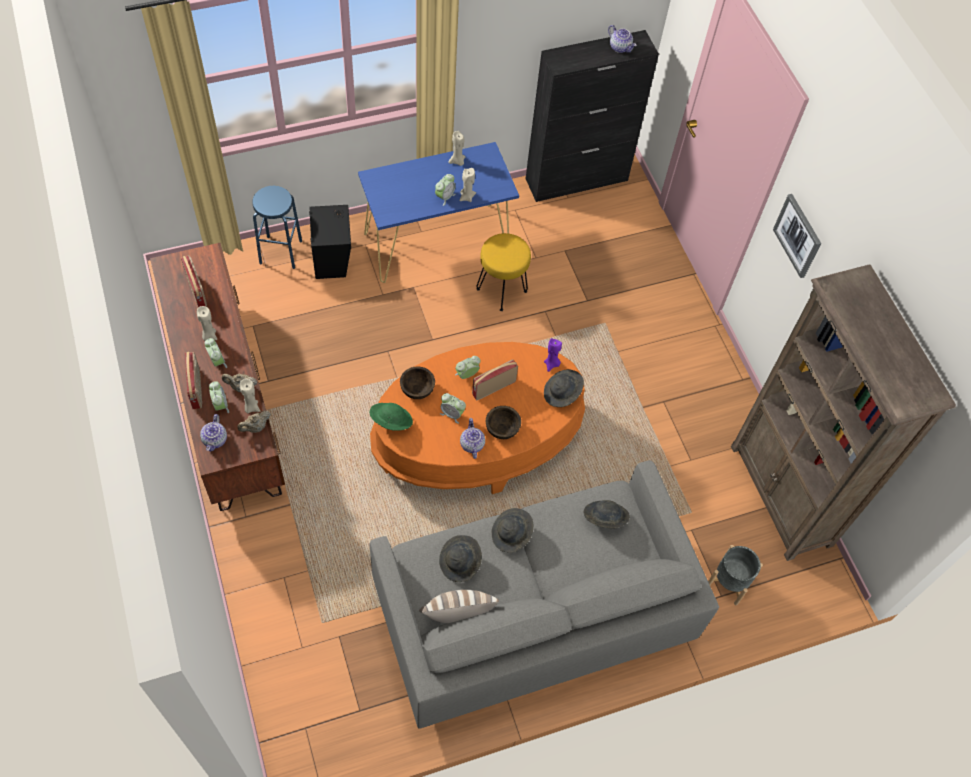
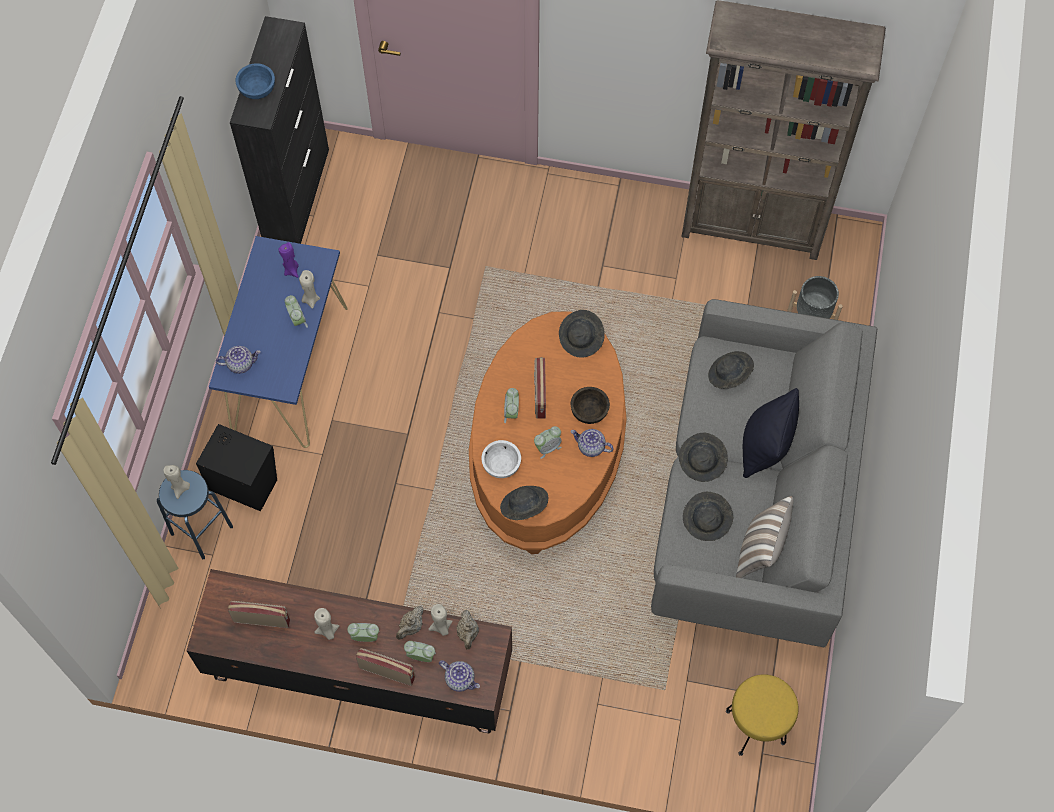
camera: 55 degrees left, 5 degrees up
(390, 421) = (524, 507): green hat -> grey hat
(417, 389) = (501, 465): brown bowl -> white bowl
(457, 161) = (258, 284): beige candle -> beige candle (180, 488)
(502, 290) = (389, 338): yellow stool -> yellow stool (755, 726)
(551, 364) = (544, 331): purple candle -> purple candle (291, 270)
(555, 577) = (764, 447): none -> black pillow
(580, 53) = (257, 90): none -> blue bowl
(620, 47) = (273, 50): teapot -> teapot (241, 363)
(798, 235) = (605, 37): picture -> none

